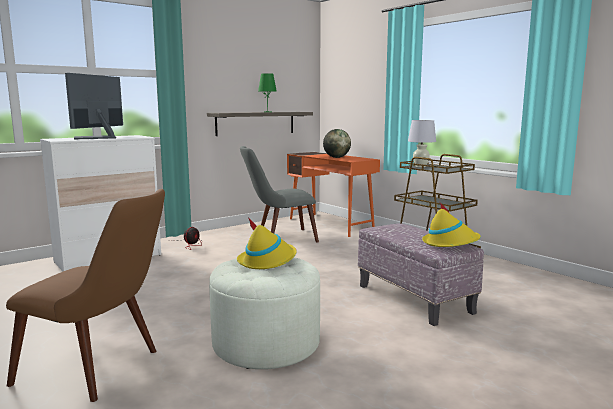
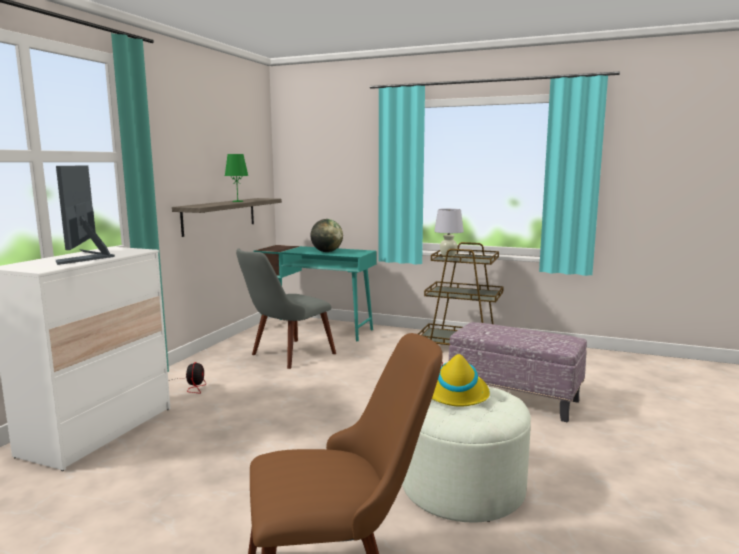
camera: 30 degrees left, 0 degrees up
(330, 224) = (317, 329): orange desk -> turquoise desk
(450, 243) = (560, 337): yellow hat -> none

